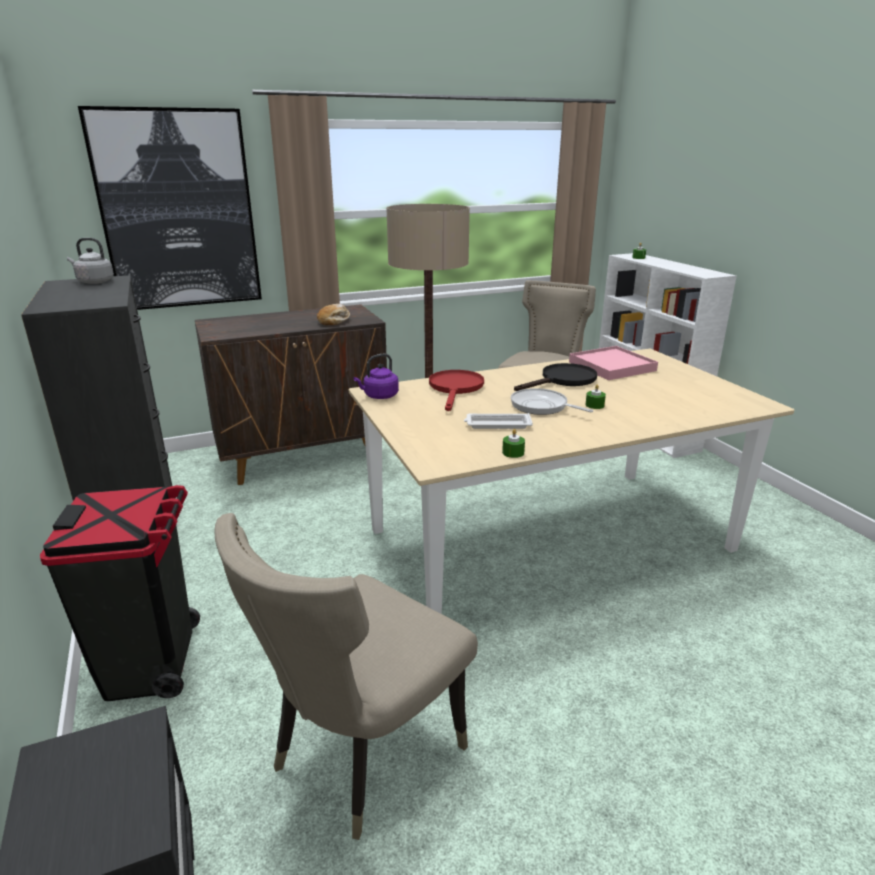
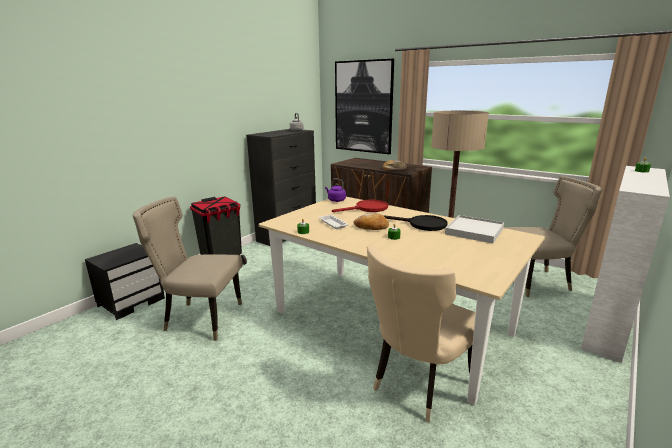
camera: 60 degrees right, 5 degrees down
(542, 406) = (371, 227): frying pan -> bread
(611, 366) = (474, 231): pink tray -> white tray
(691, 572) = (417, 385): none -> beige chair

